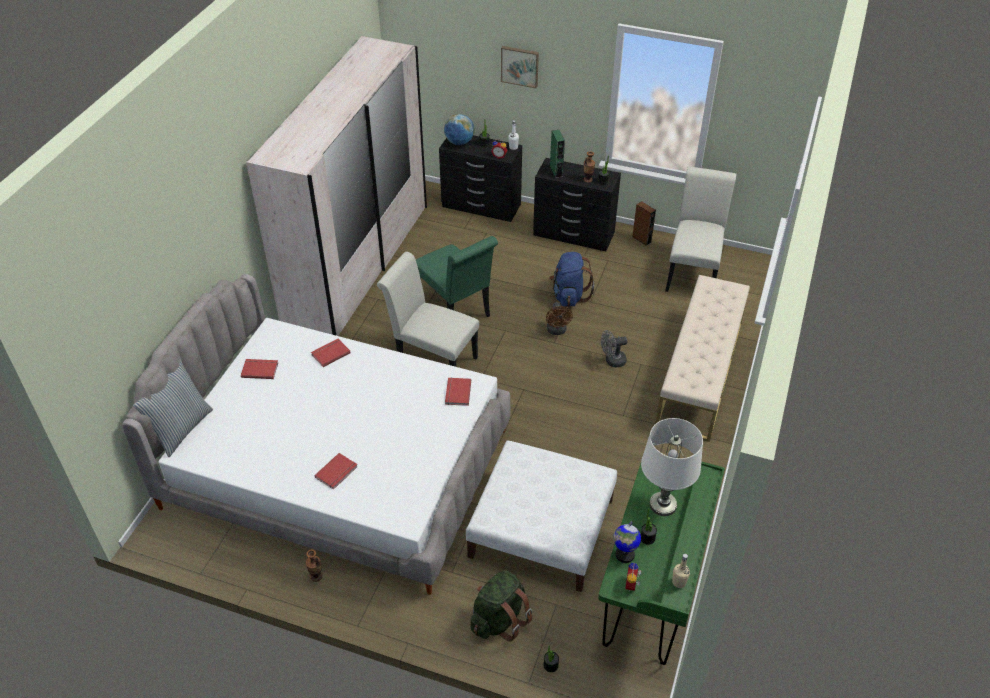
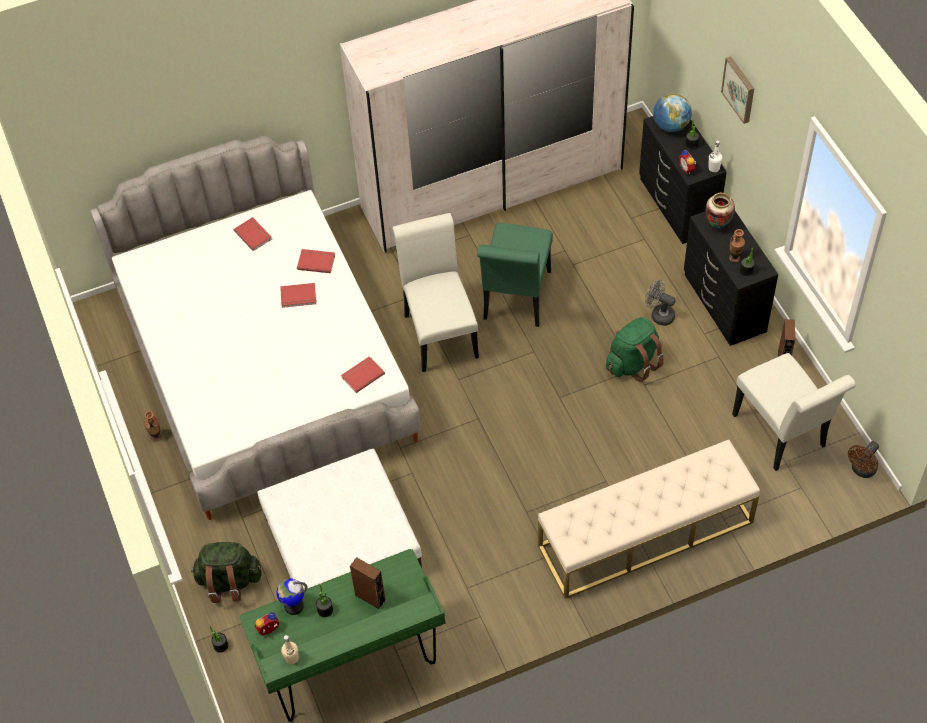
camera: 50 degrees right, 10 degrees up
(181, 429) = (151, 242): pillow -> none
(337, 472) = (205, 367): red book -> red book (298, 297)
(556, 171) = (717, 225): green speaker -> vase
(557, 331) = (576, 389): brown fan -> brown fan (861, 470)
(569, 296) = (633, 363): blue backpack -> green backpack
(612, 361) = (584, 457): grey fan -> grey fan (659, 314)
(662, 504) = (370, 597): white table lamp -> brown speaker
(693, 273) = (782, 435): white chair -> white chair turned 90 degrees clockwise

